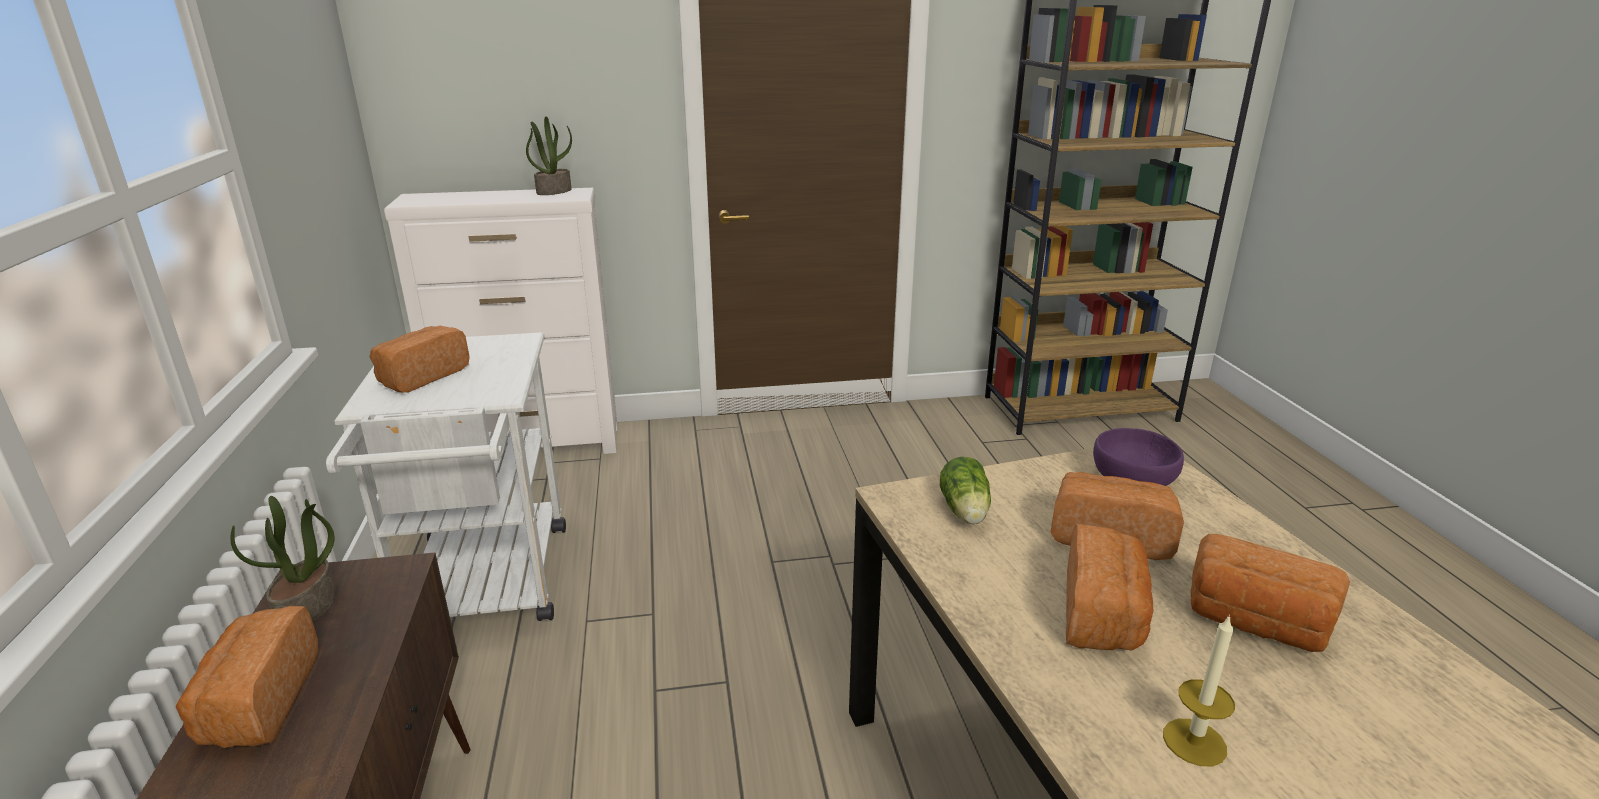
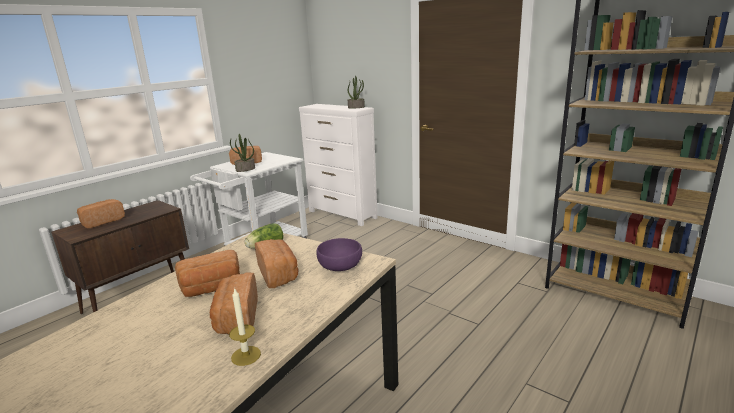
camera: 50 degrees right, 5 degrees down
(307, 608) = (142, 209): potted plant -> potted plant (245, 169)
(1194, 742) = (137, 323): candle -> candle (246, 355)

